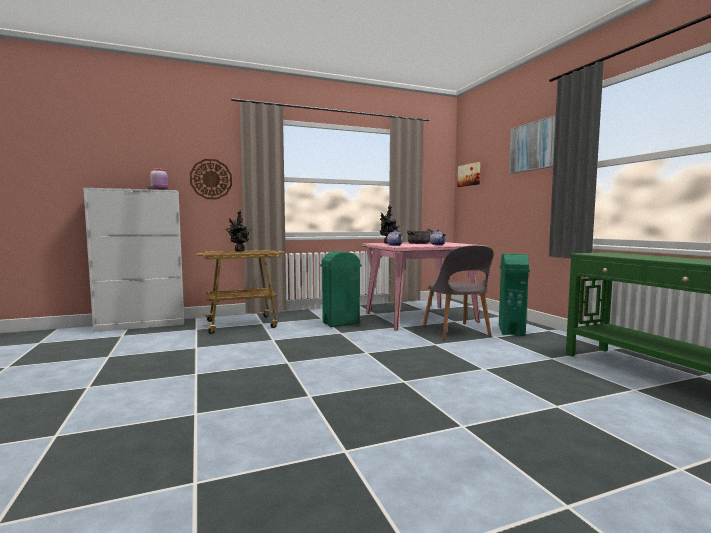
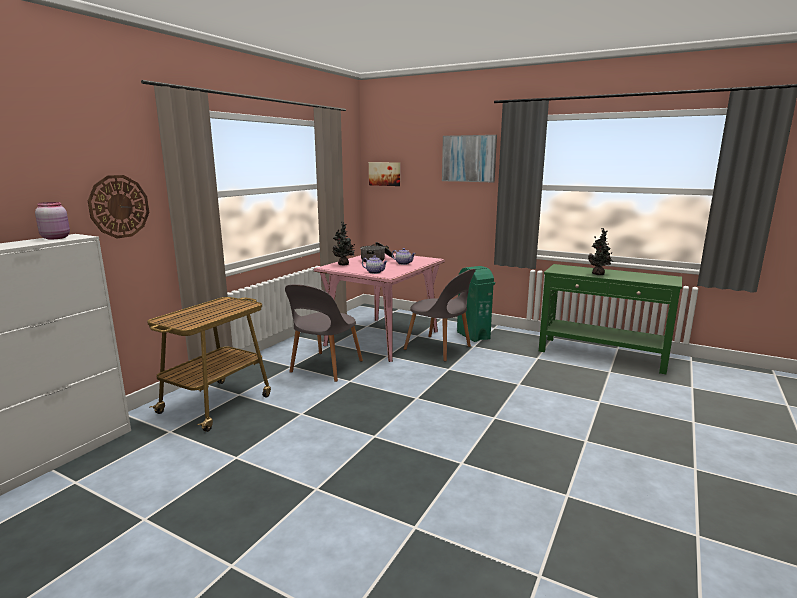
camera: 40 degrees left, 10 degrees up
(239, 251) = (195, 309): potted plant -> potted plant (599, 274)
(340, 323) = (325, 368): green trash can -> grey chair

